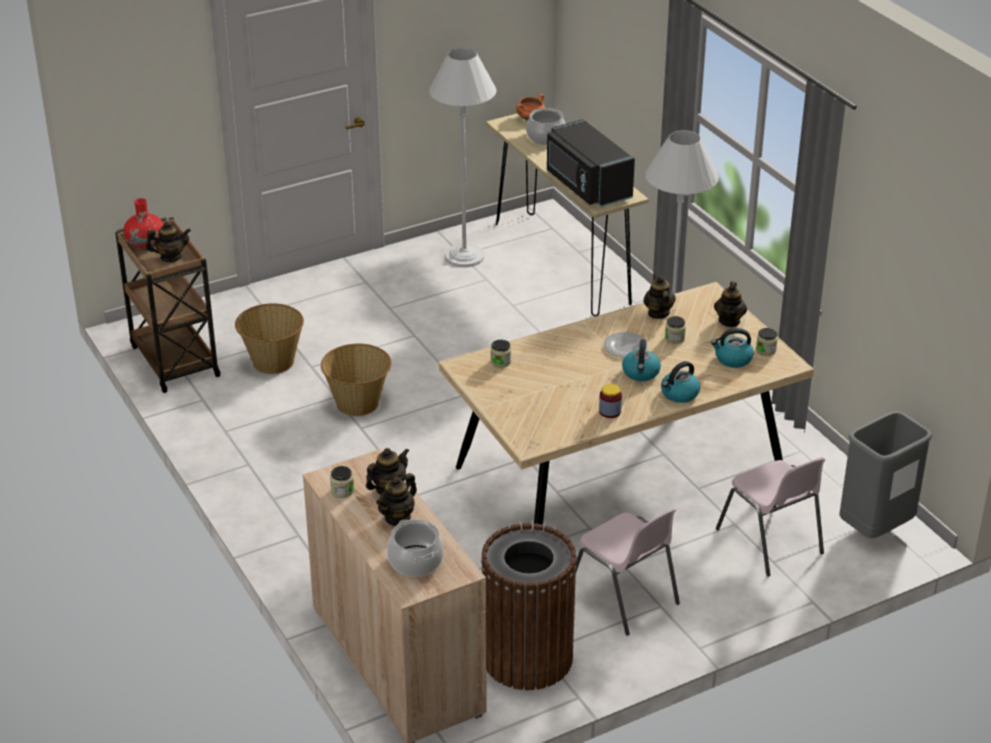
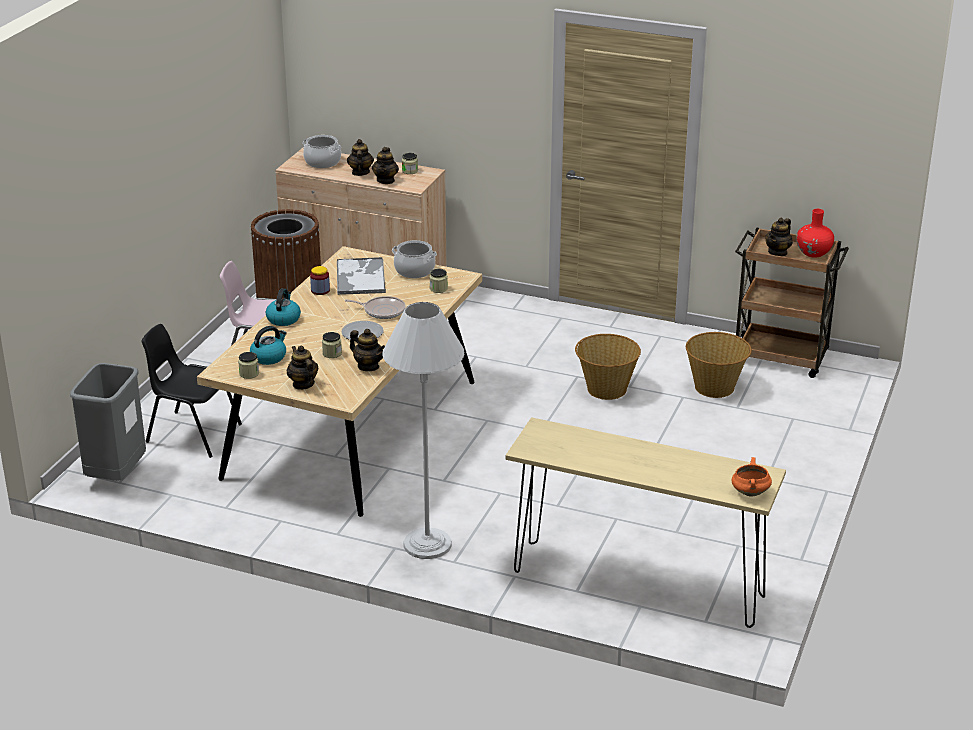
camera: 140 degrees right, 5 degrees down
(464, 256) = (732, 545): white floor lamp -> none
(545, 137) = (699, 477): cooking pot -> cooking pot (414, 270)
(553, 410) = (360, 277): none -> tray
(580, 362) = (382, 311): none -> frying pan
(586, 186) = (579, 441): black microwave -> none
(641, 373) = (328, 321): kettle -> none
(770, 542) = (192, 433): pink chair -> black chair

